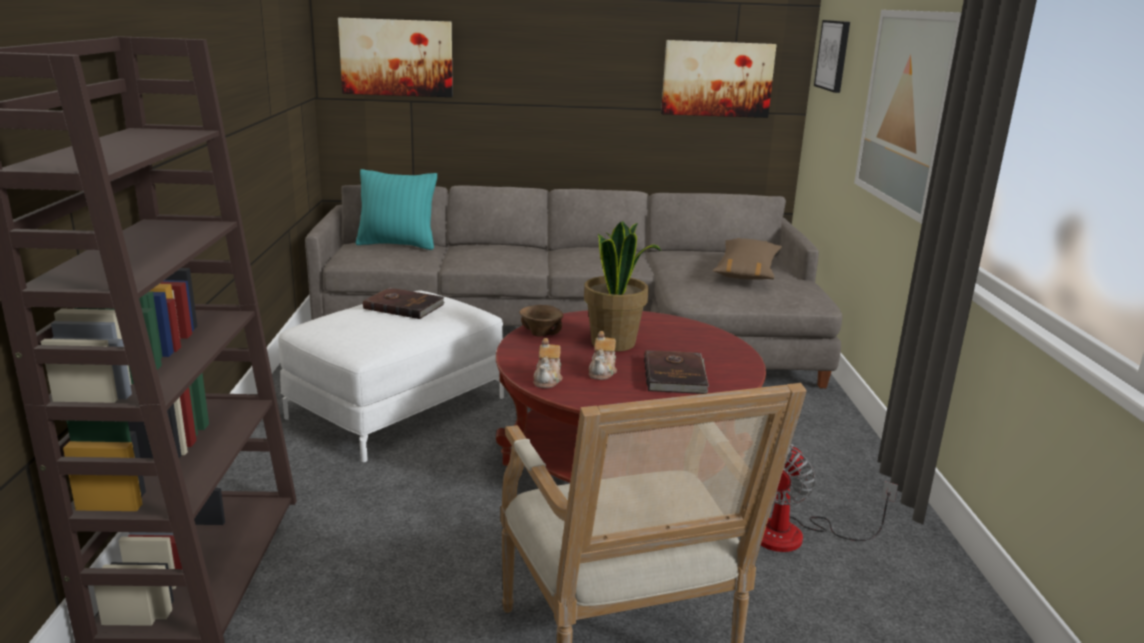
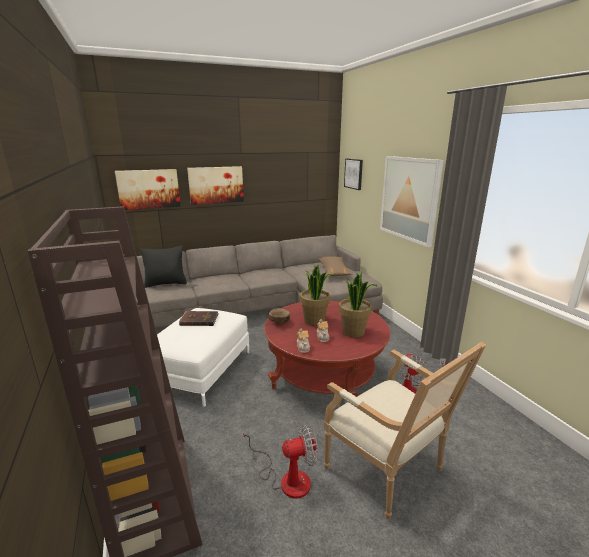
camera: 20 degrees left, 0 degrees up
(397, 244) = (166, 284): turquoise pillow -> black pillow
(423, 604) = (286, 478): none -> fan
(676, 375) = (354, 332): brown book -> potted plant
(717, 79) = (301, 186): picture -> picture (216, 185)

